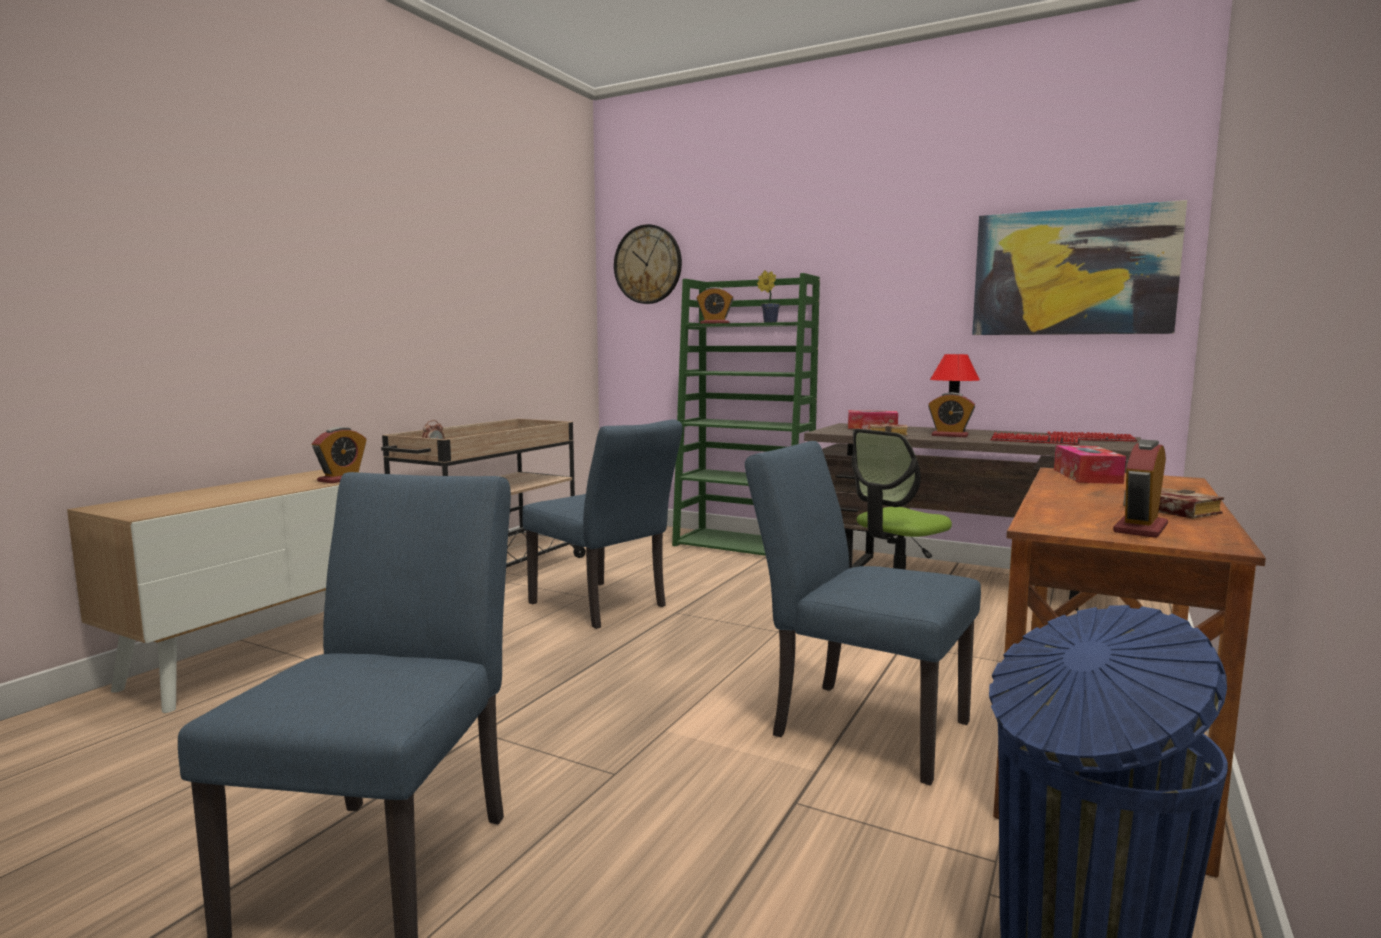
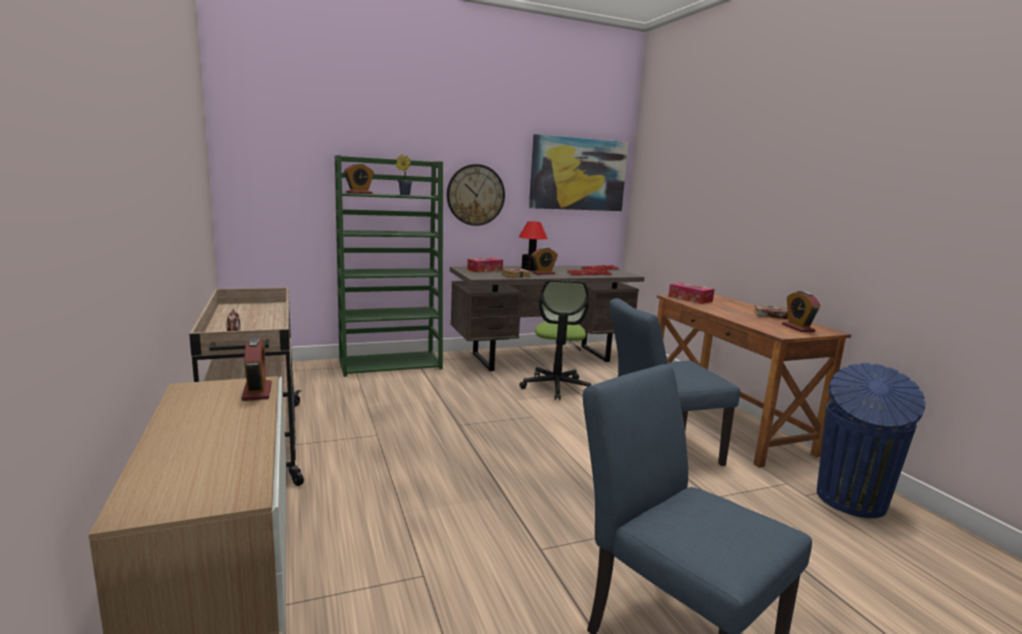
camera: 50 degrees left, 5 degrees up
(604, 607) = (409, 438): blue chair -> none
(648, 264) = (272, 133): wall clock -> wall clock (475, 195)

